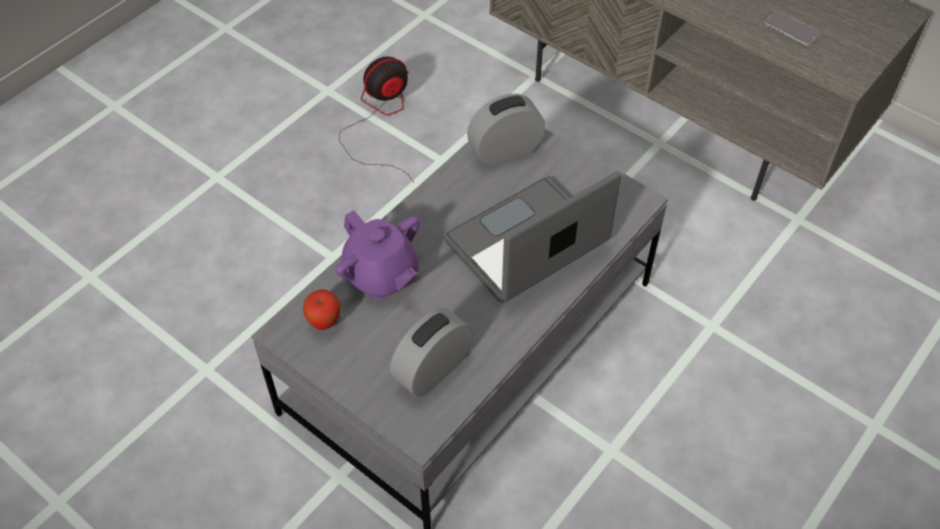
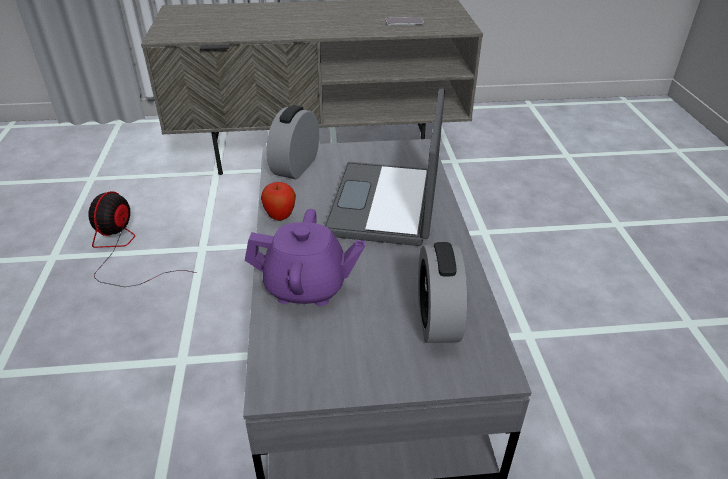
camera: 45 degrees left, 15 degrees down
(324, 322) = (302, 352): apple -> apple (280, 217)

